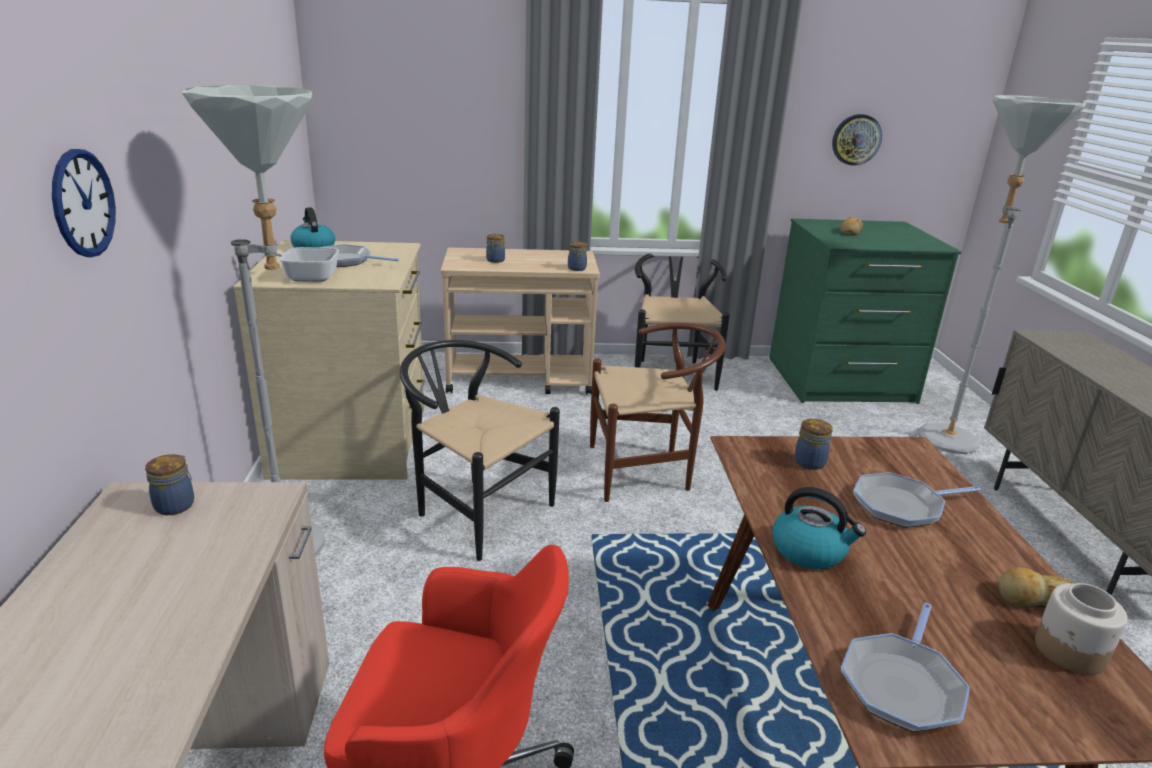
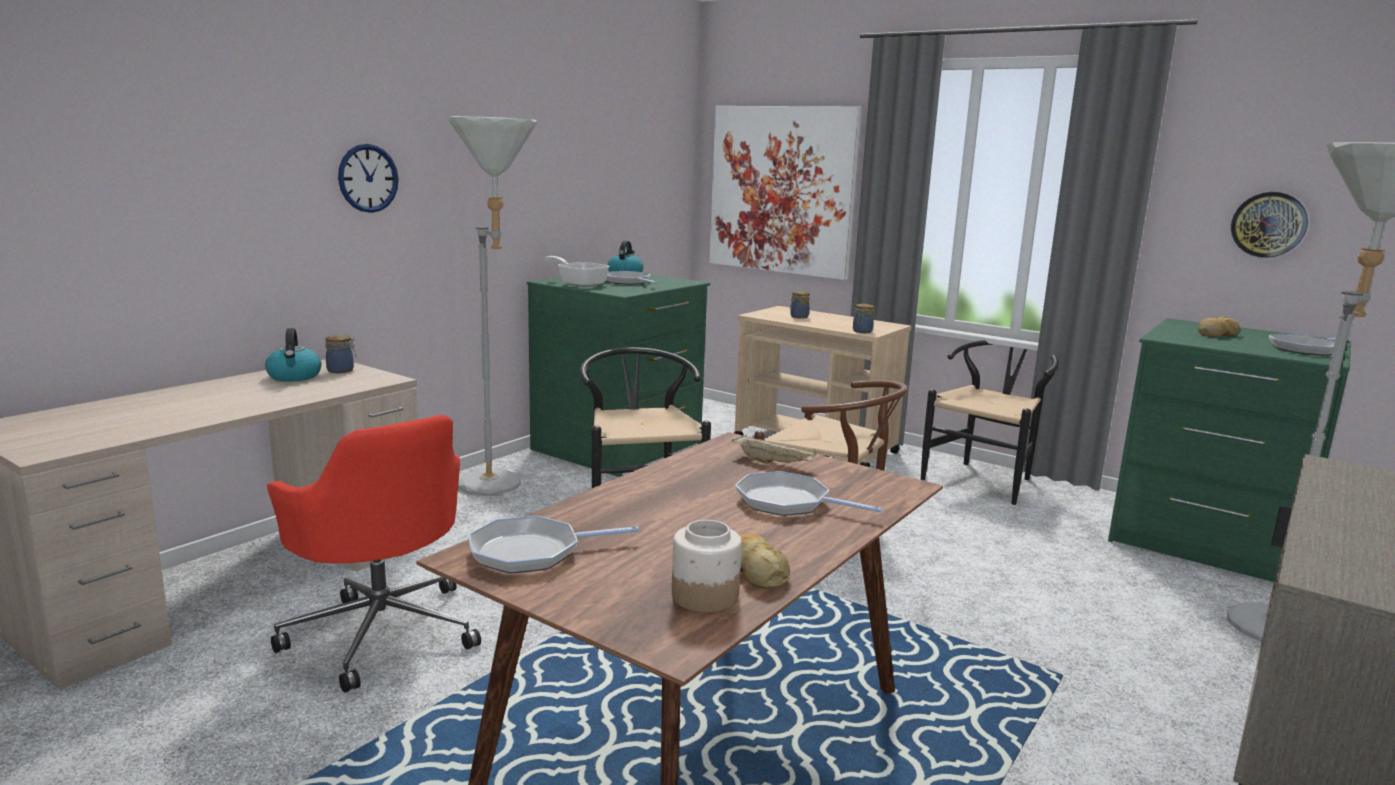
camera: 40 degrees right, 10 degrees down
(354, 441) = (619, 447): beige dresser -> green dresser
(423, 122) = (782, 190): none -> picture
(809, 551) = (640, 492): kettle -> kettle (294, 376)
(810, 462) = (774, 463): jar -> beige tray
(912, 237) = (1306, 349): none -> frying pan

